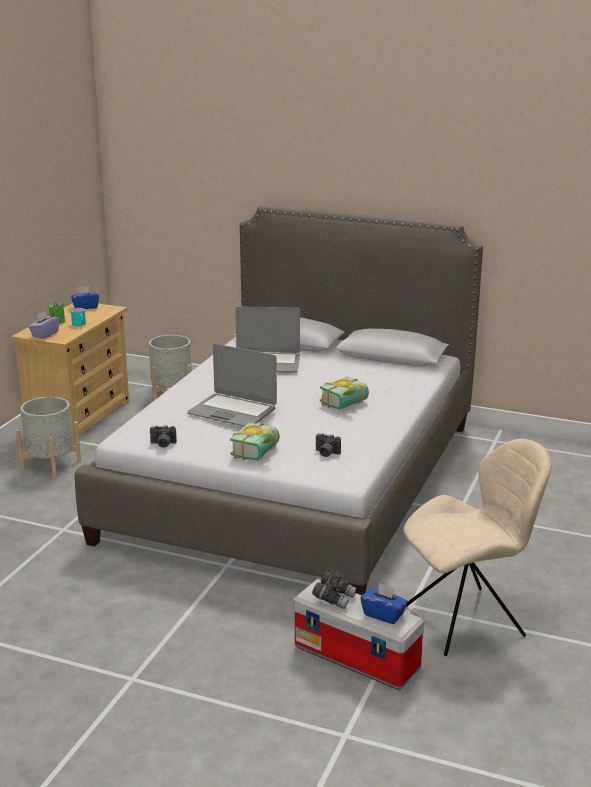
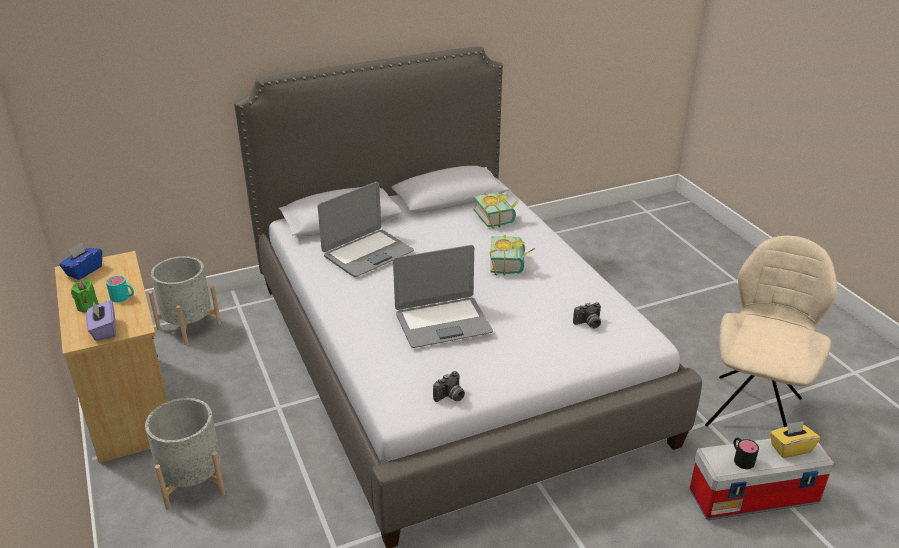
camera: 45 degrees left, 10 degrees up
(259, 453) = (542, 355): book -> book (498, 217)
(334, 598) = (741, 458): grey binoculars -> black mug
(383, 614) = (790, 448): blue tissue box -> yellow tissue box

